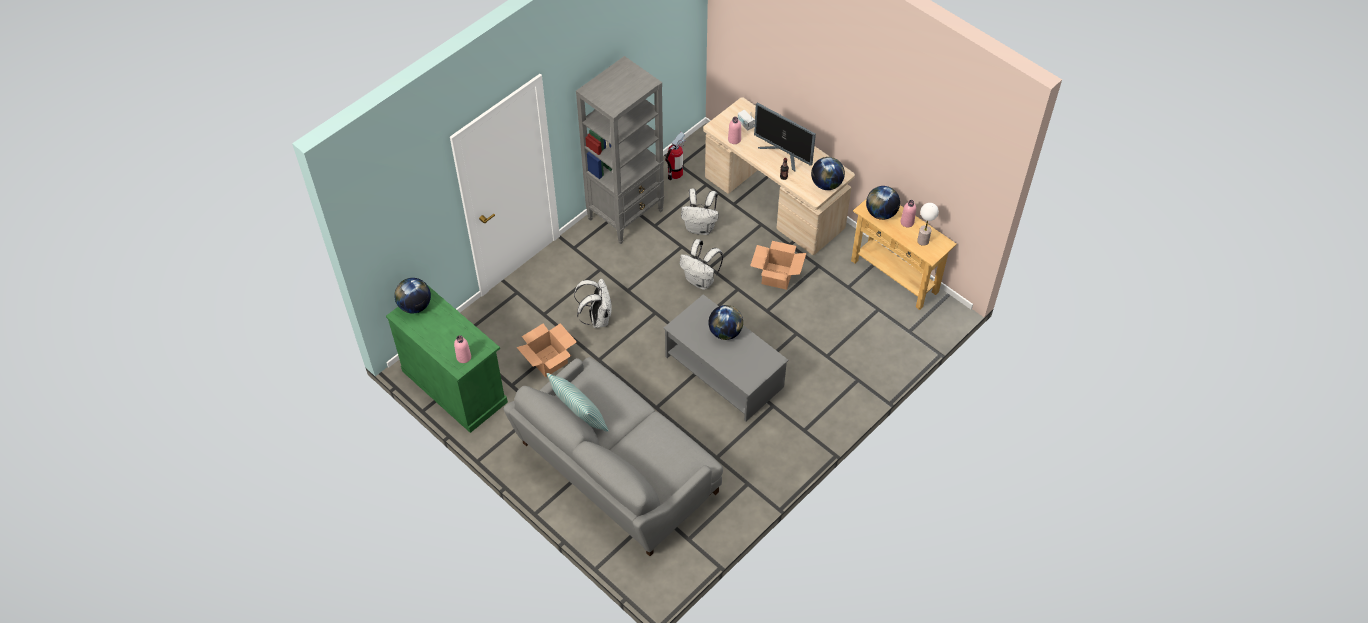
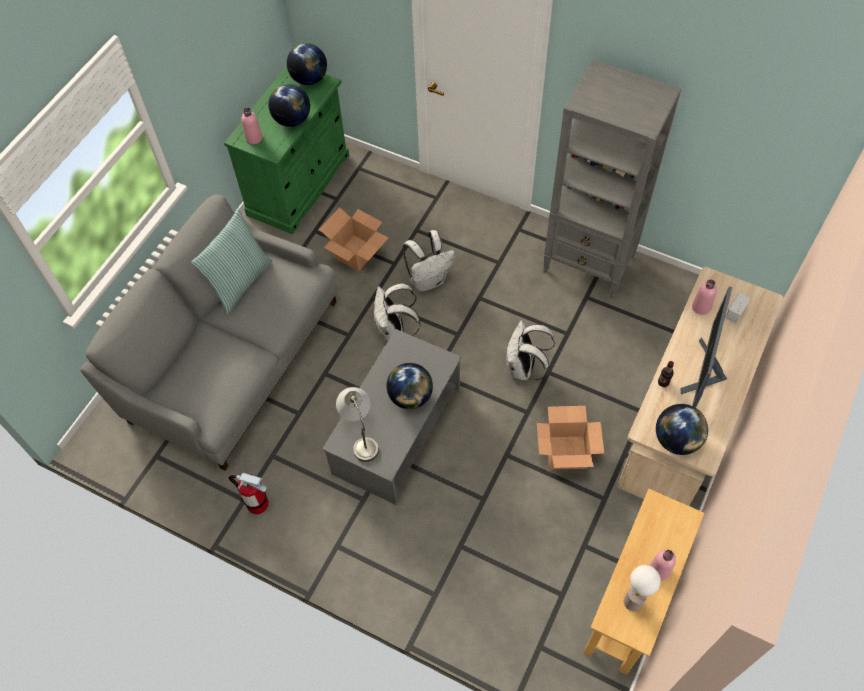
camera: 75 degrees right, 5 degrees up
(675, 173) = (678, 295): fire extinguisher -> fire extinguisher (257, 504)
(700, 228) = (605, 345): white backpack -> white backpack (394, 331)
(746, 369) = (361, 435): none -> grey table lamp
(881, 213) = (659, 528): globe -> globe (292, 120)

